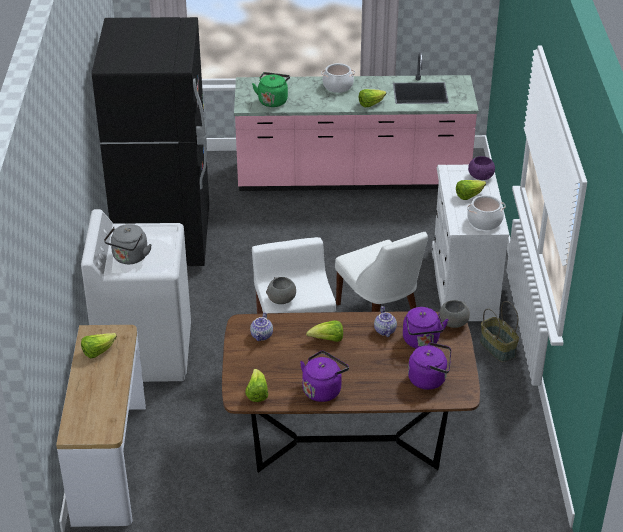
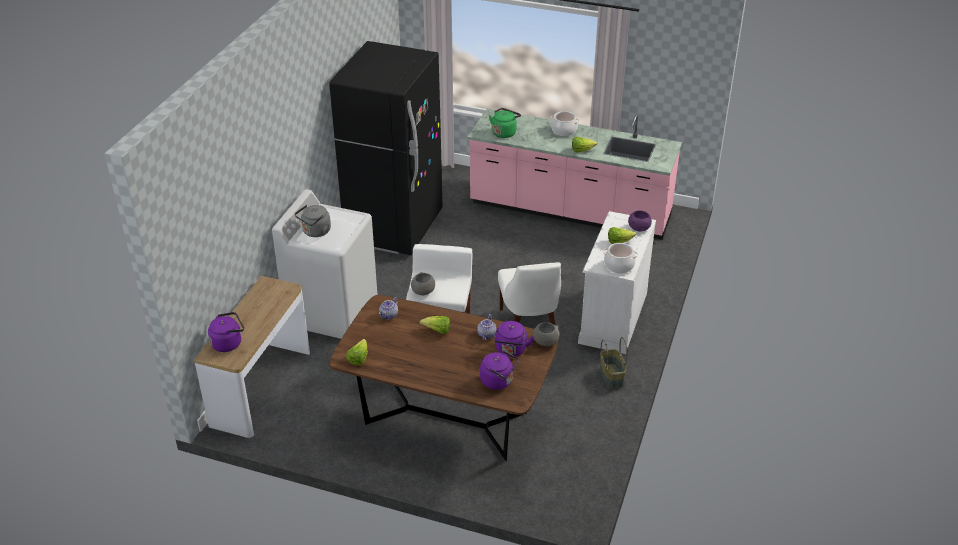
camera: 20 degrees right, 0 degrees up
(98, 351) = (262, 298): lettuce -> none
(323, 389) = (410, 368): purple kettle -> purple kettle (228, 343)

